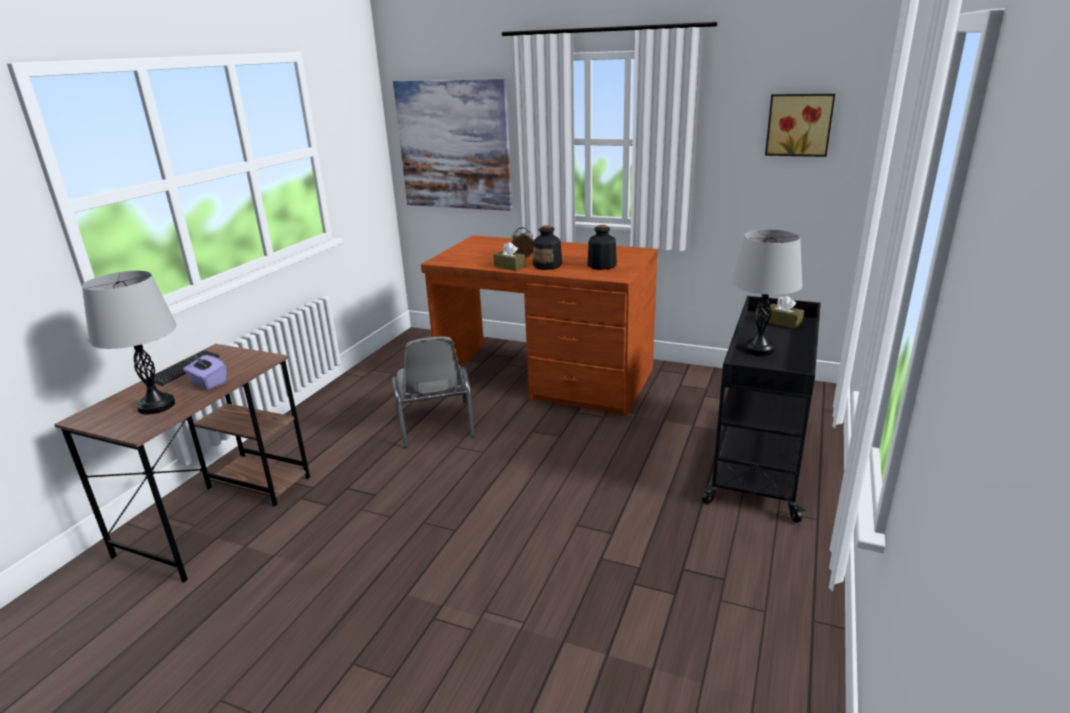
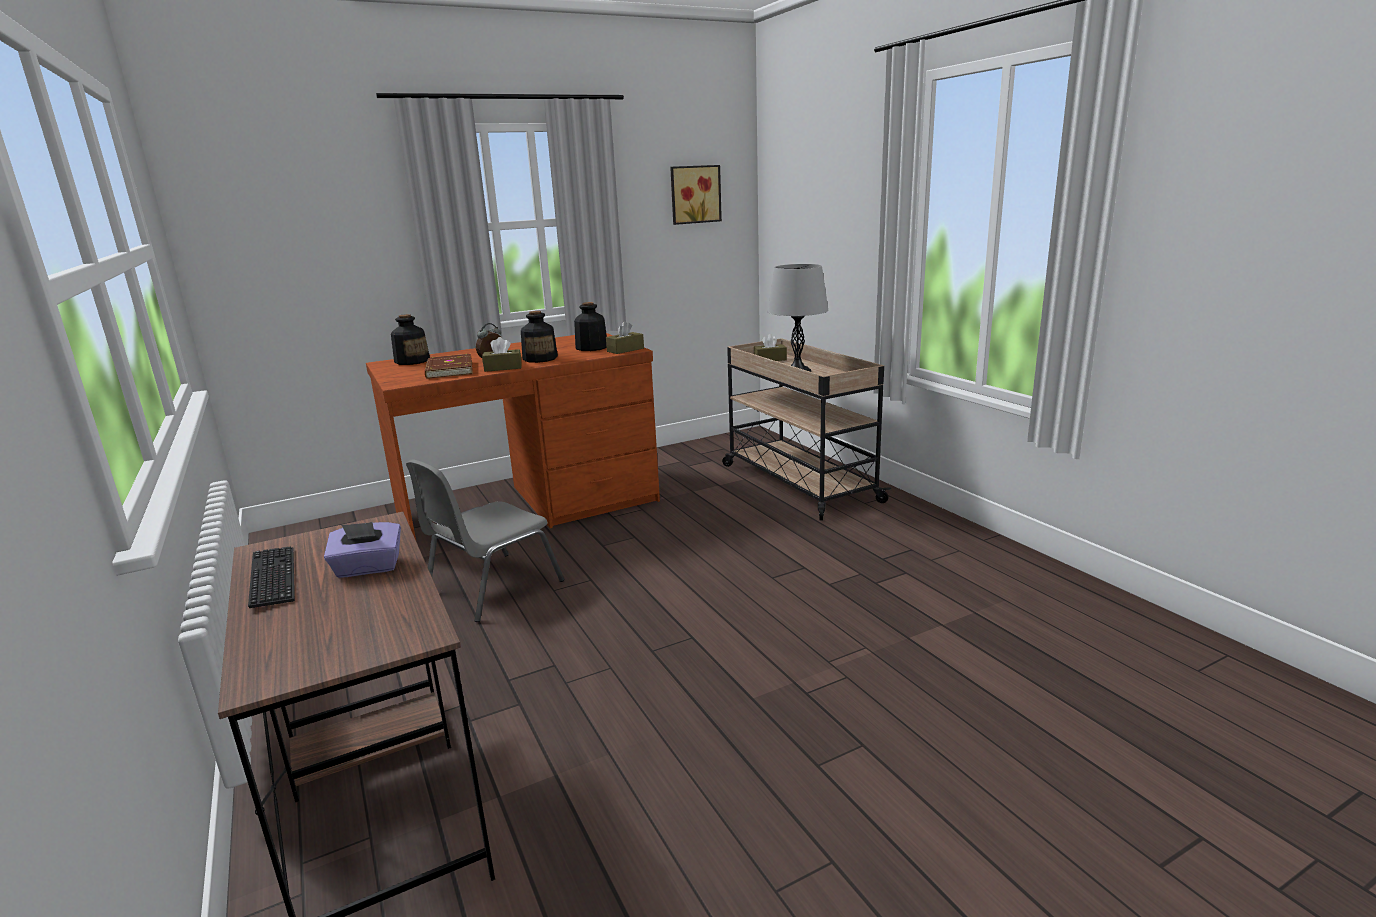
camera: 50 degrees left, 5 degrees down
(156, 406) = (361, 613): grey table lamp -> none
(435, 425) = (491, 587): grey chair -> grey chair turned 105 degrees clockwise
(454, 145) = (302, 248): picture -> none
(484, 257) = (448, 370): none -> brown book
(490, 242) = (412, 361): none -> bottle
(613, 276) = (625, 350): none -> brown tissue box
(760, 457) = (797, 482): black cart -> beige cart

